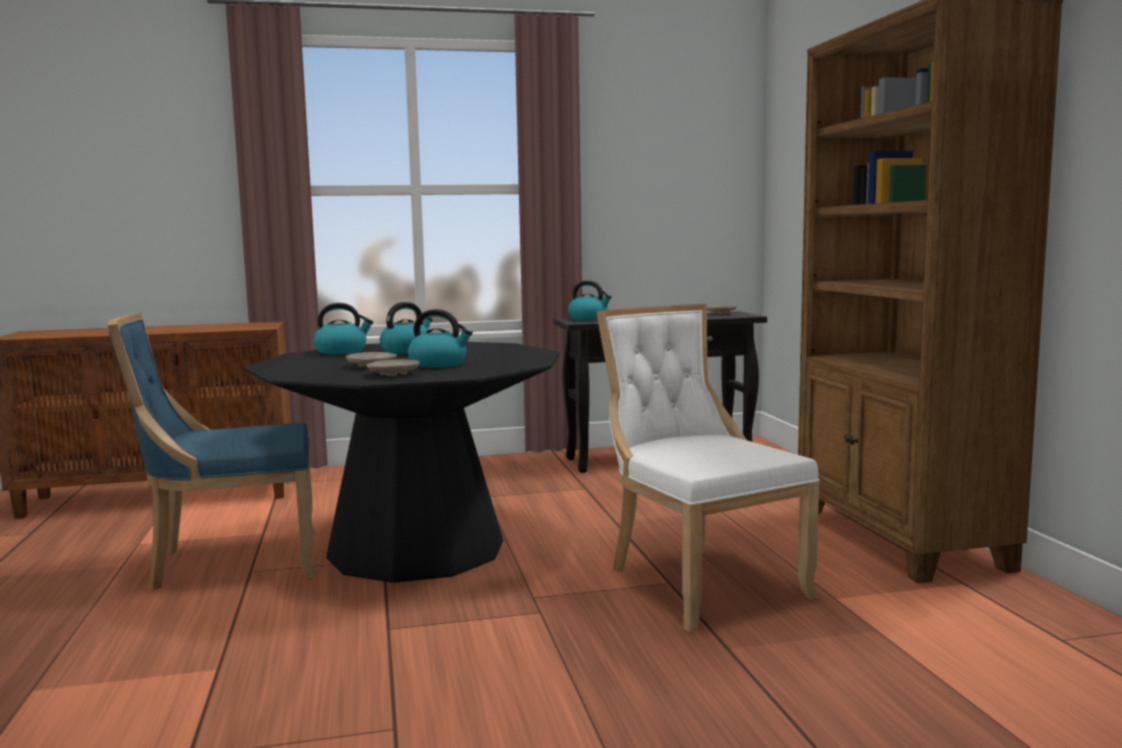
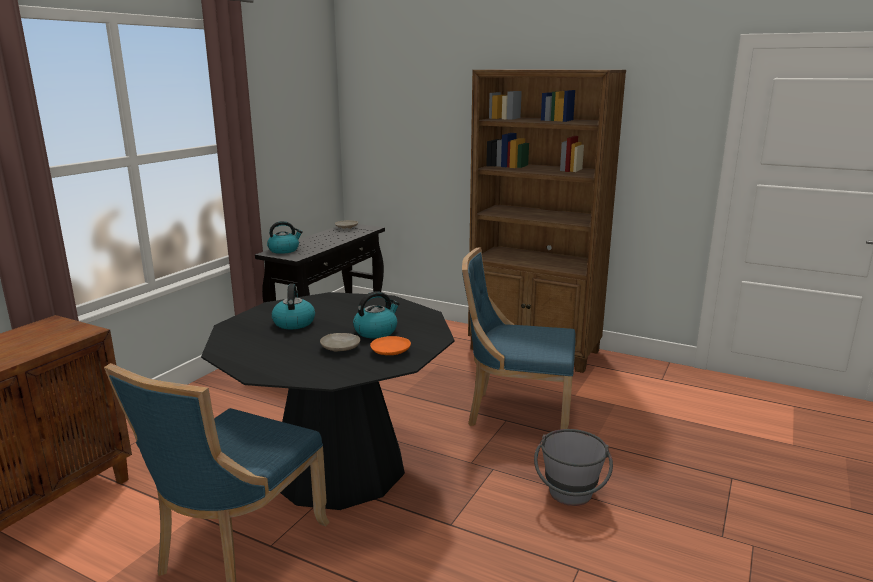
camera: 50 degrees left, 10 degrees up
(342, 351) = (243, 338): kettle -> none
(393, 374) = (390, 352): beige plate -> orange plate
(551, 675) = (570, 498): none -> grey bucket
(698, 582) = (516, 413): white chair -> blue chair

